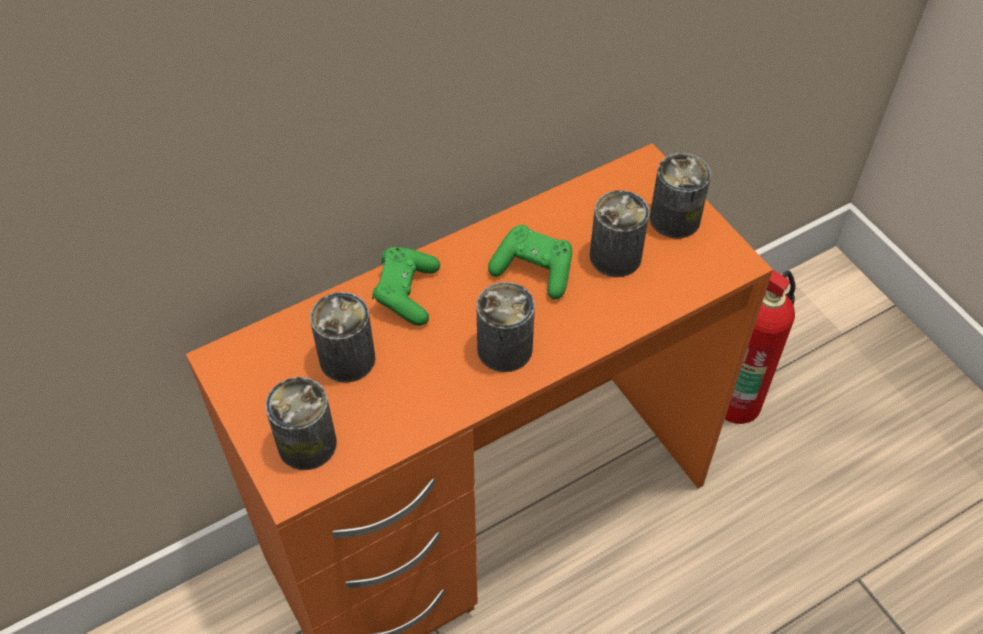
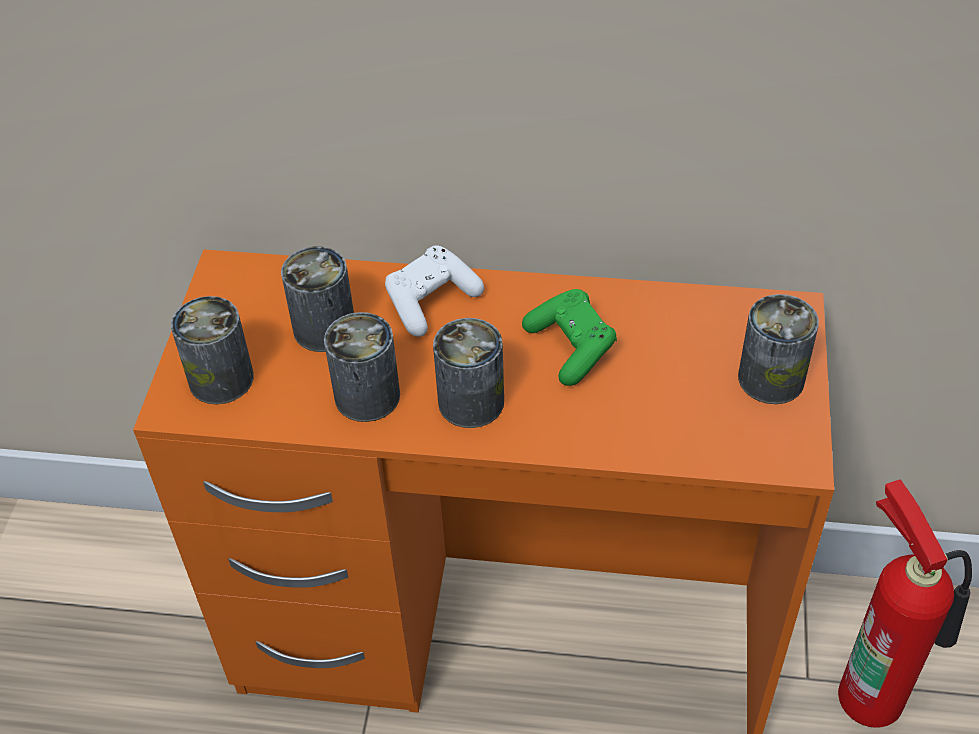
camera: 40 degrees right, 5 degrees down
(406, 293) = (431, 302): green game controller -> white game controller
(615, 256) = (668, 380): can -> can (367, 396)

